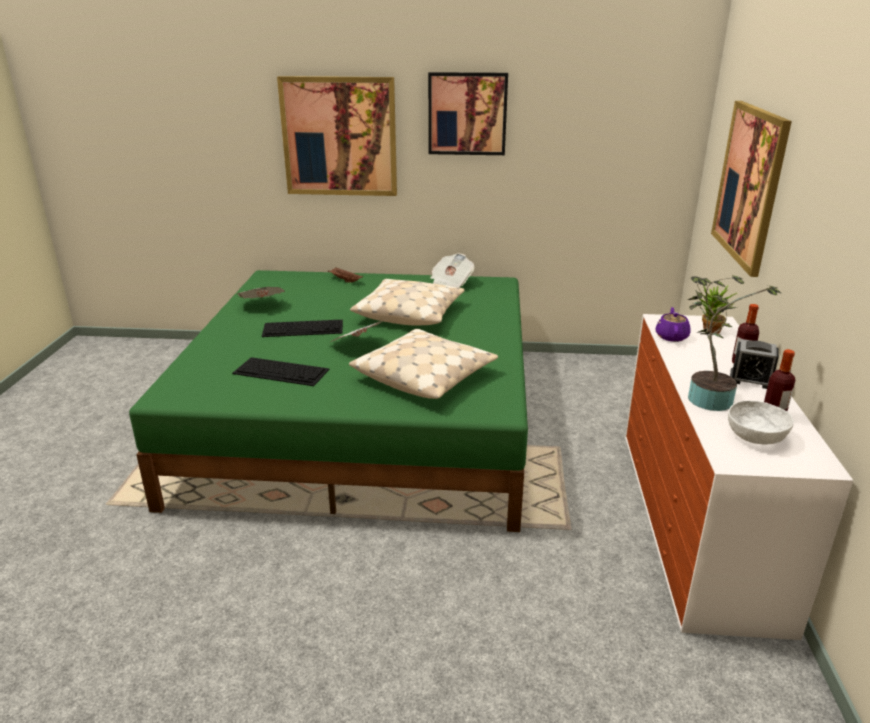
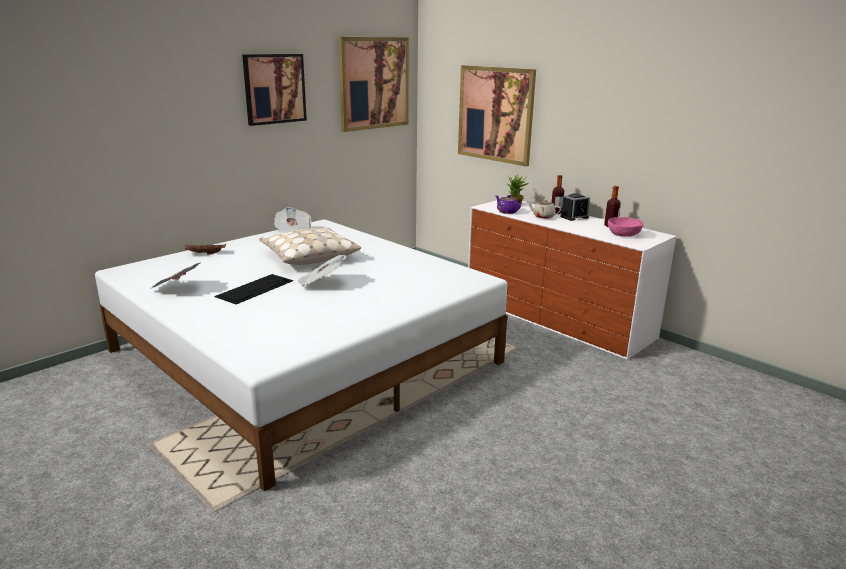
camera: 50 degrees left, 5 degrees down
(282, 371) = (310, 314): keyboard -> none
(339, 137) = (169, 118): picture -> picture (374, 83)
(365, 418) = (305, 356): green bed -> white bed
(425, 376) = (405, 280): beige pillow -> none
(704, 361) = (543, 216): none -> beige teapot
(706, 397) = (577, 228): potted plant -> none
(755, 436) = (623, 234): white bowl -> pink bowl

